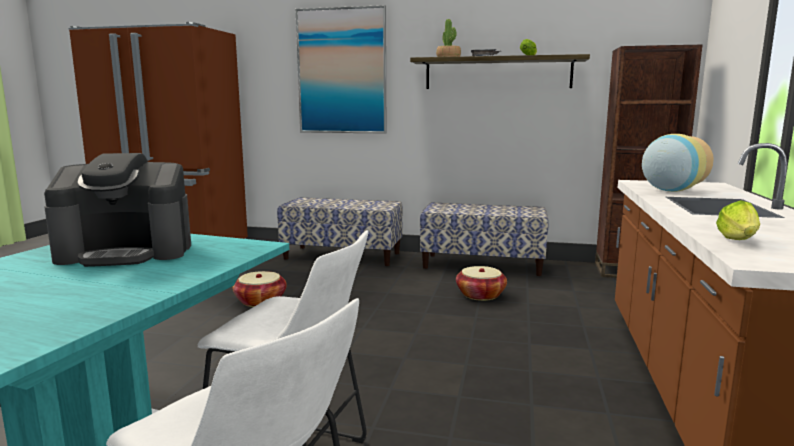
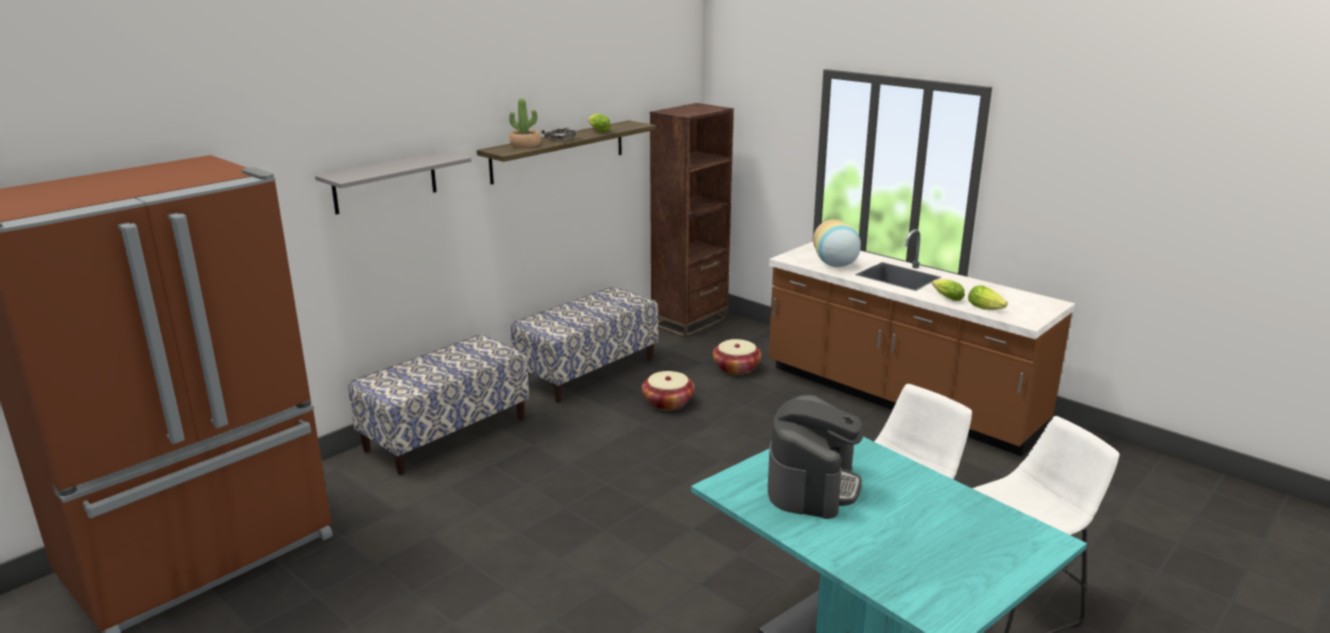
camera: 60 degrees left, 10 degrees up
(260, 301) = (547, 522): basket -> basket (736, 368)
(342, 71) = (385, 182): picture -> grey shelf
(712, 223) = (945, 297): none -> lettuce

